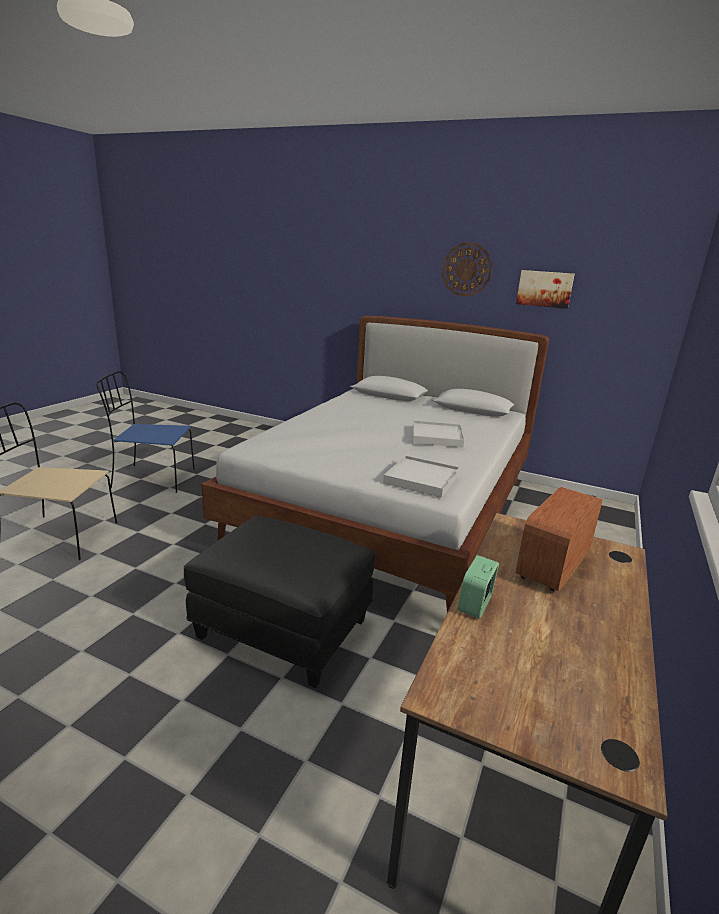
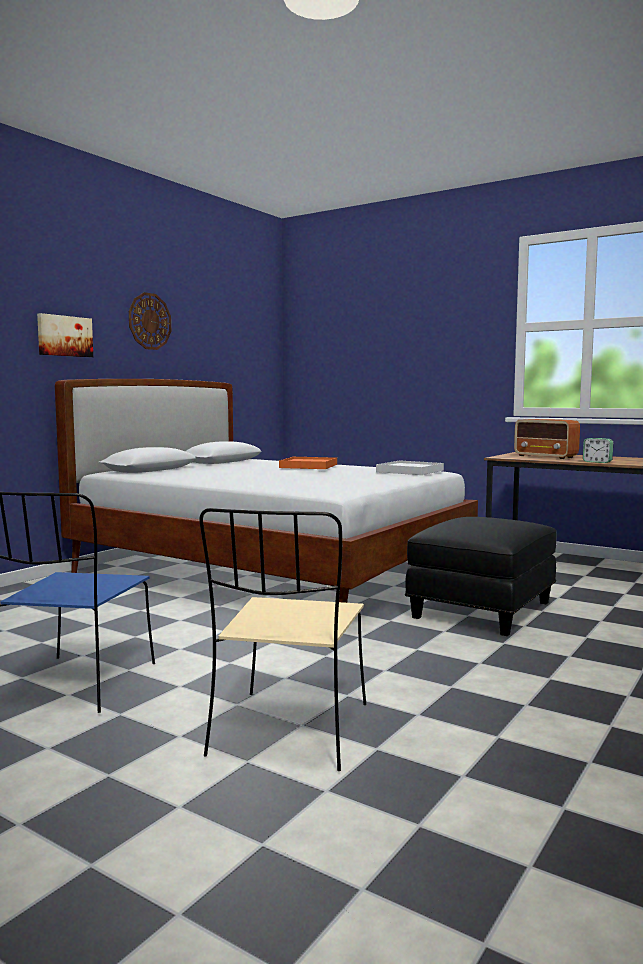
camera: 80 degrees left, 15 degrees down
(436, 437) = (308, 466): white tray -> orange tray
(544, 289) = (209, 340): picture -> picture (64, 336)

